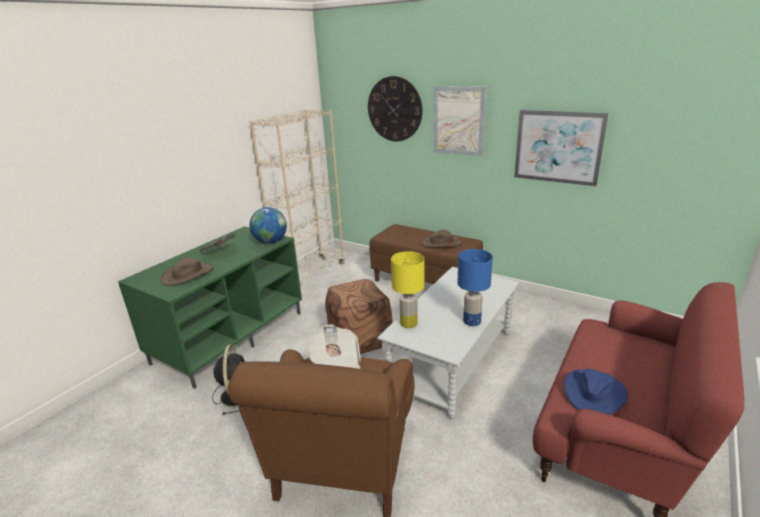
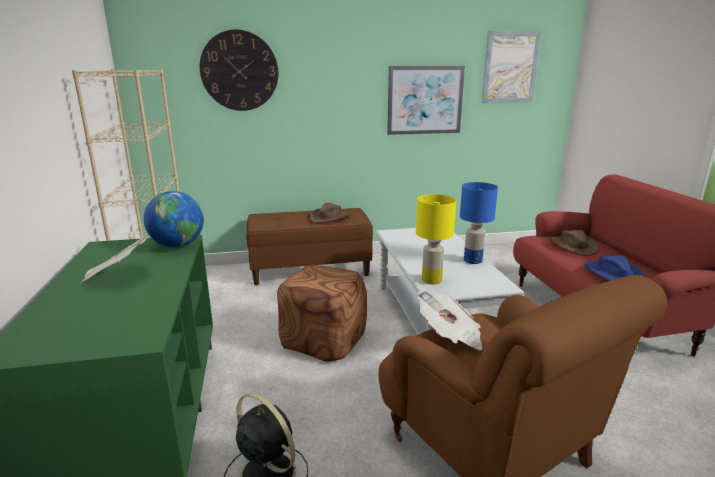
camera: 45 degrees left, 5 degrees down
(188, 274) = (117, 312): brown hat -> brown hat (572, 246)
(458, 120) = (324, 80): picture -> picture (510, 67)

